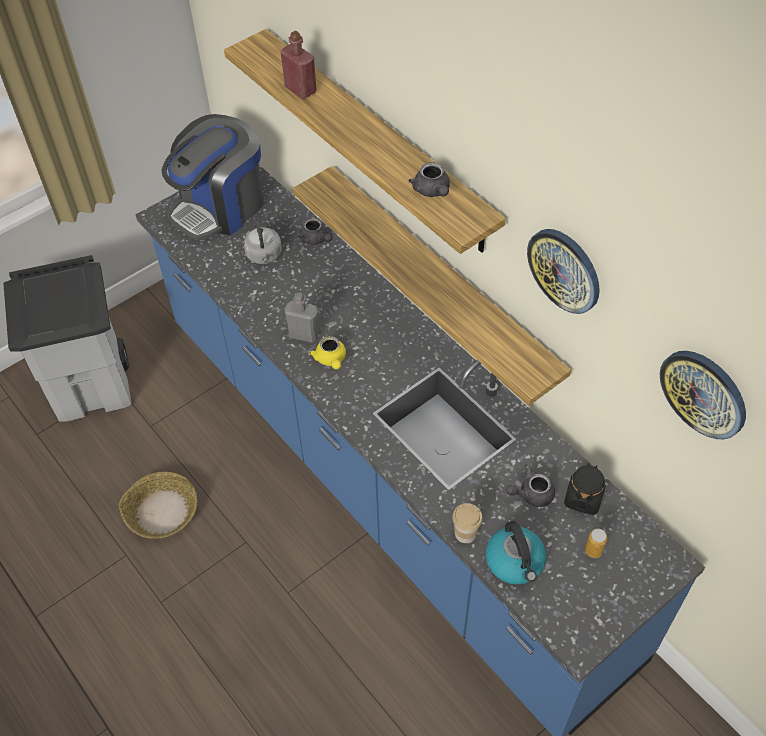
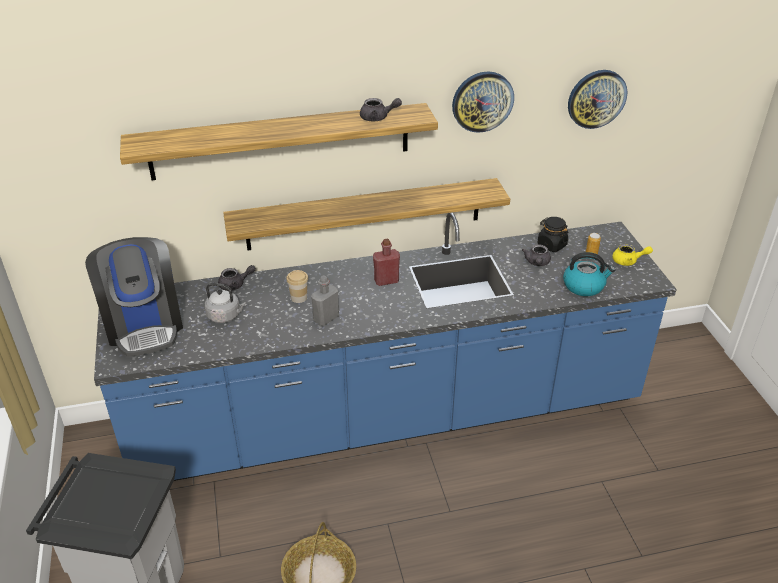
camera: 65 degrees left, 15 degrees down
(300, 90) = (215, 137): red bottle -> red bottle (386, 281)
(331, 360) = (362, 313): yellow teapot -> yellow teapot (628, 261)
(465, 533) = (551, 298): cup -> cup (299, 298)

